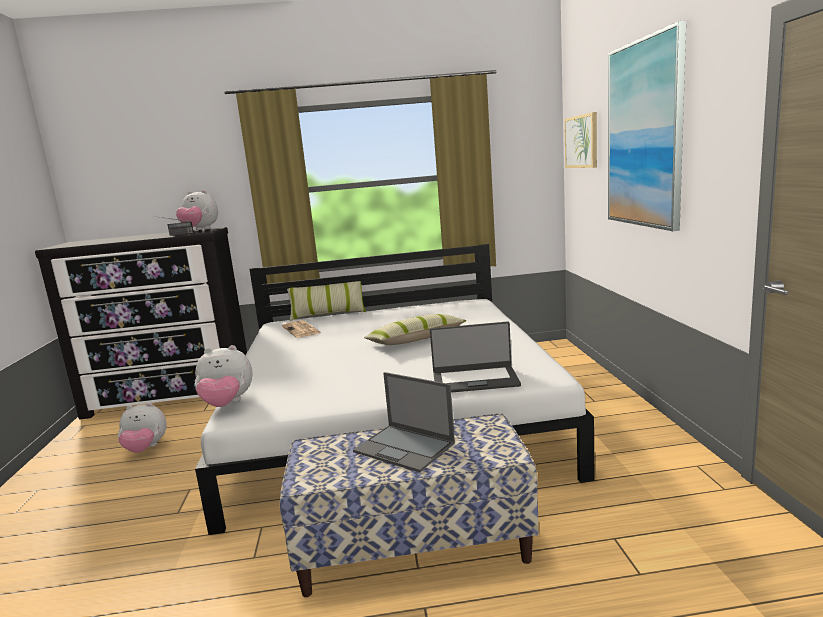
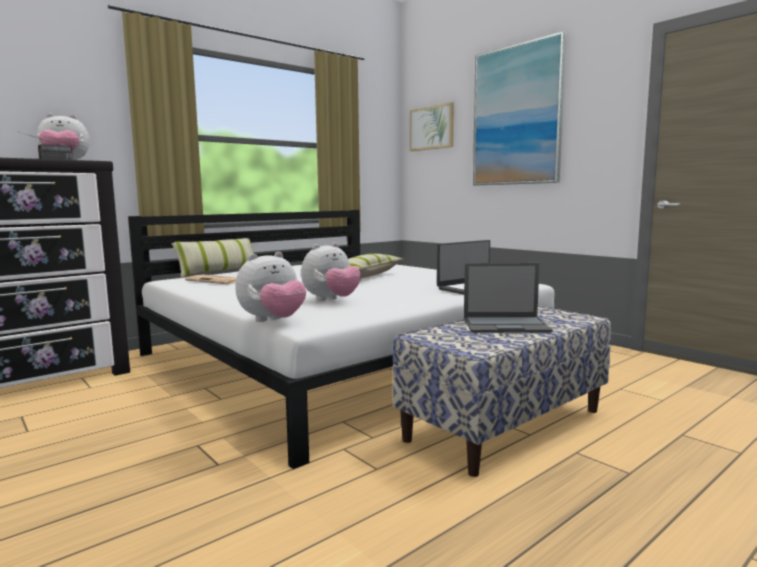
camera: 35 degrees left, 5 degrees down
(145, 449) = (58, 430): plush toy -> plush toy (331, 300)

